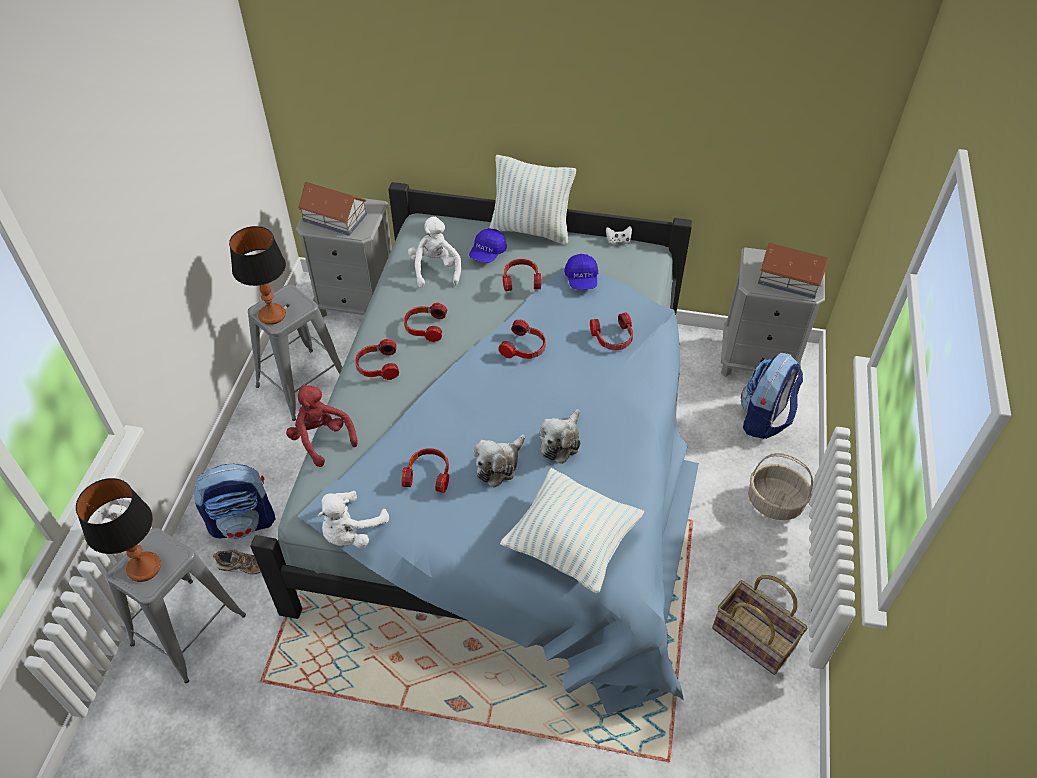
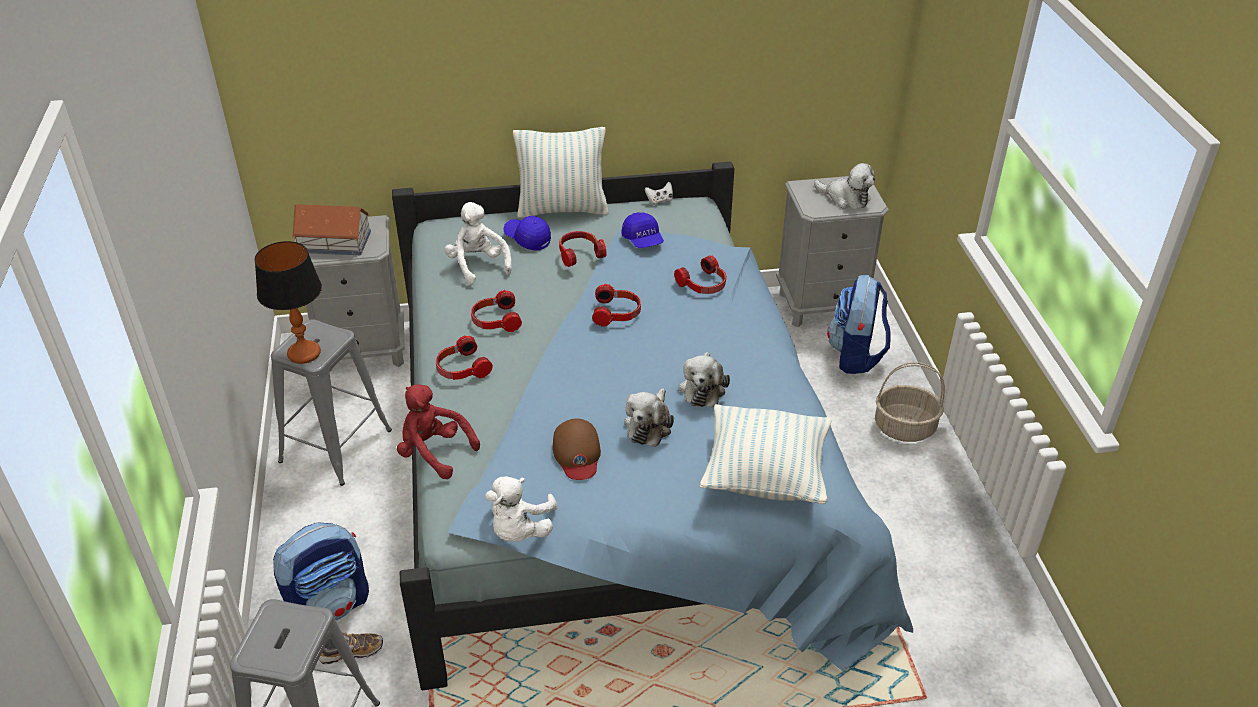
camera: 20 degrees left, 10 degrees down
(143, 567) = (275, 644): table lamp -> none
(428, 474) = (577, 453): headphones -> brown cap
(487, 253) = (527, 239): blue cap -> blue cap turned 120 degrees clockwise
(754, 637) = (949, 555): basket -> none
(789, 278) = (846, 198): toy house -> plush toy

